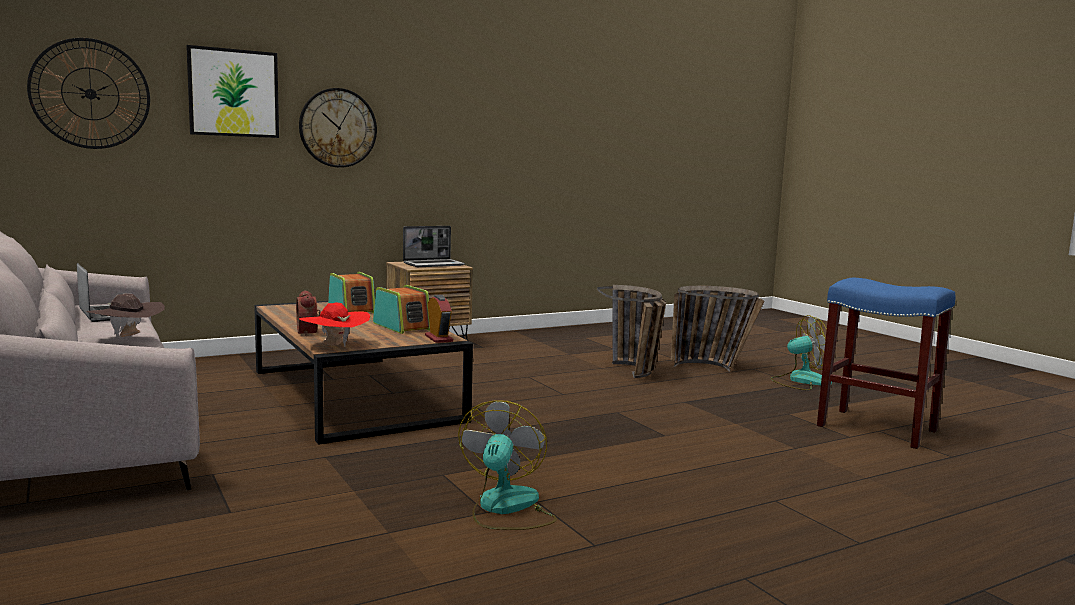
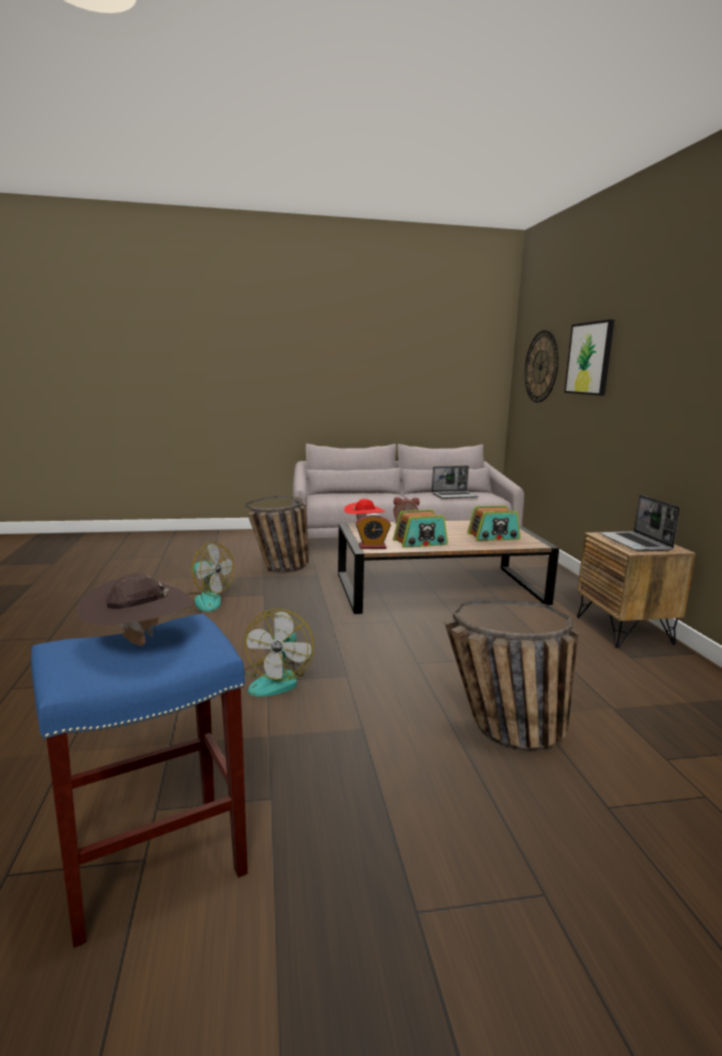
camera: 110 degrees right, 5 degrees up
(128, 338) = (390, 498): brown hat -> brown hat (139, 644)
(338, 128) = (640, 386): wall clock -> none
(714, 368) = (543, 832): basket -> basket (282, 569)
(800, 381) = (439, 928): fan -> fan (277, 680)

